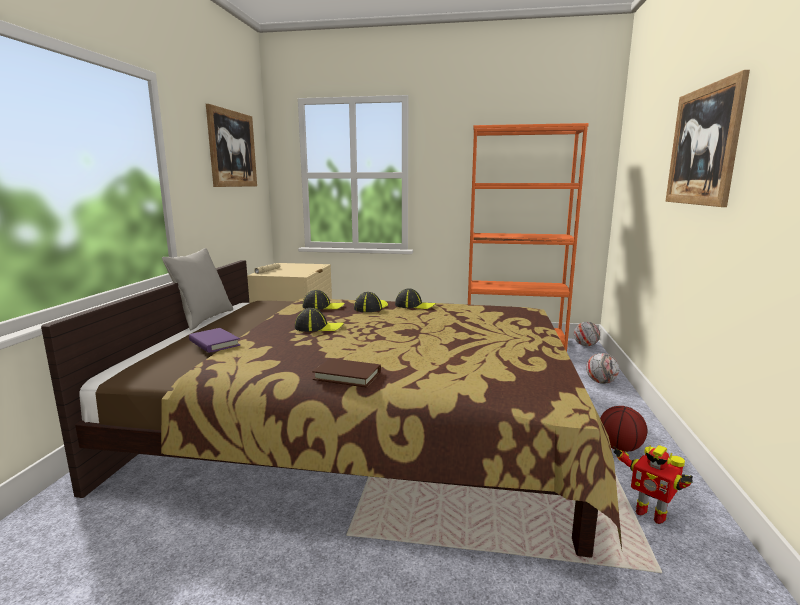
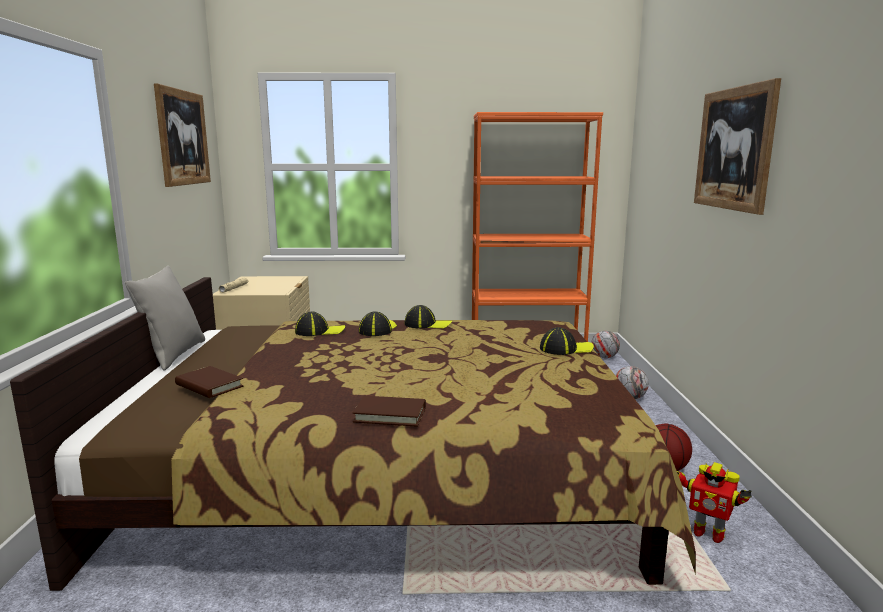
camera: 10 degrees left, 0 degrees up
(214, 343) = (209, 386): purple book -> brown book
(318, 327) = (328, 358): cap -> cap (565, 349)

